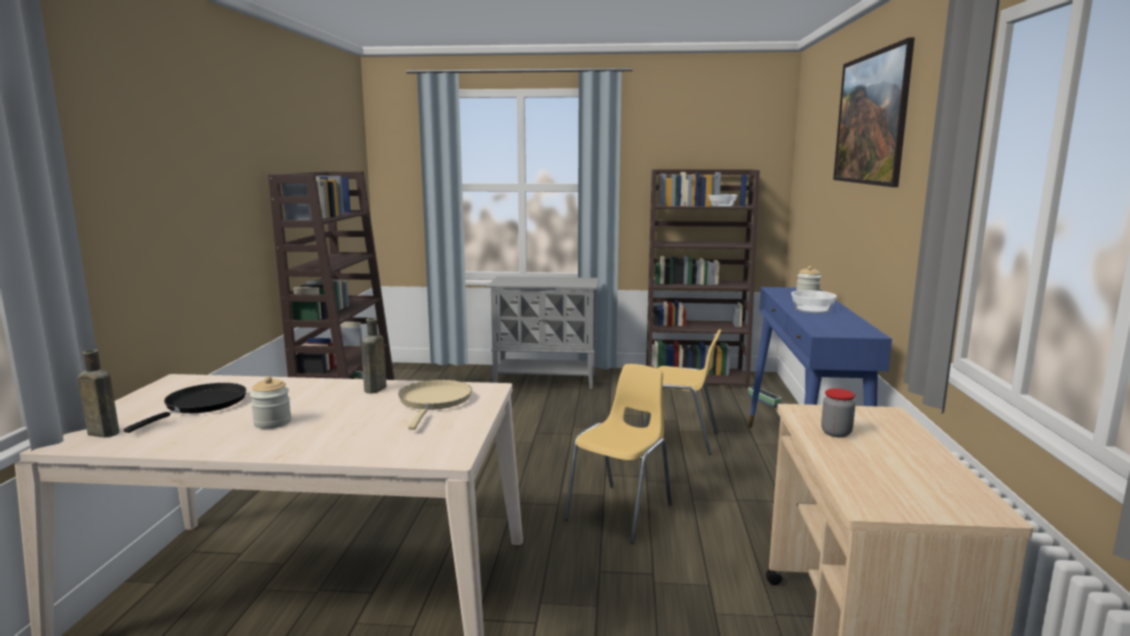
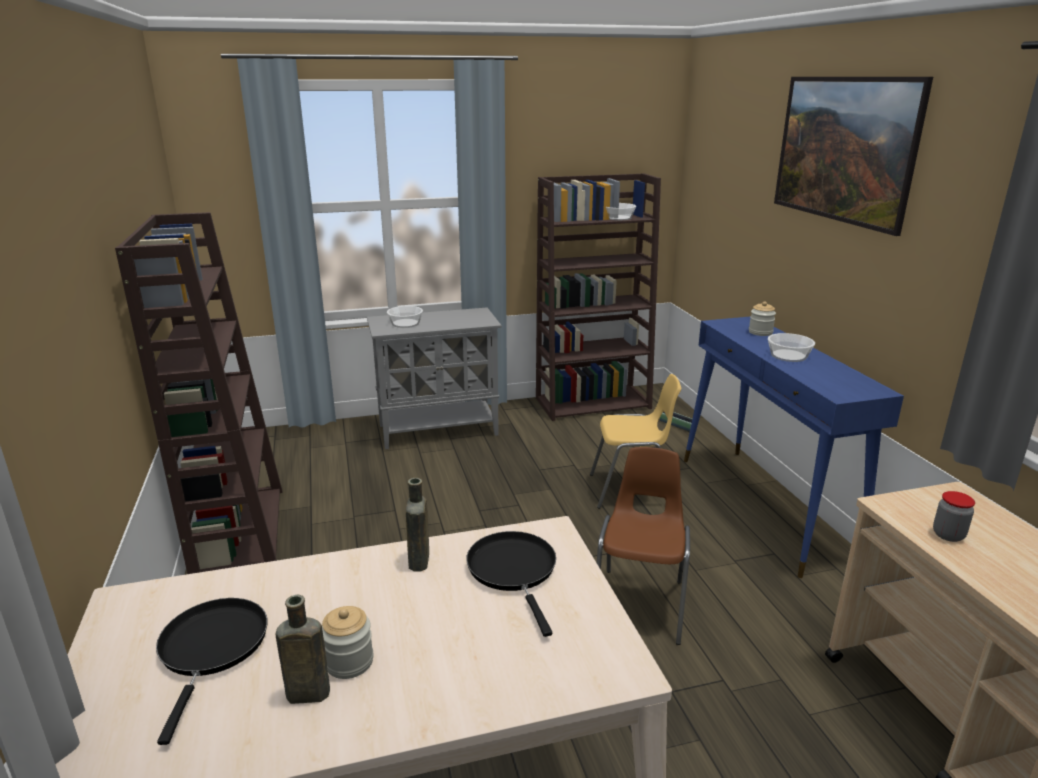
camera: 20 degrees left, 10 degrees up
(101, 433) = (113, 751): brown bottle -> brown bottle (305, 694)
(434, 402) = (514, 571): beige frying pan -> black frying pan
(521, 281) = (405, 323): none -> bowl
(621, 512) = (640, 604): yellow chair -> brown chair

